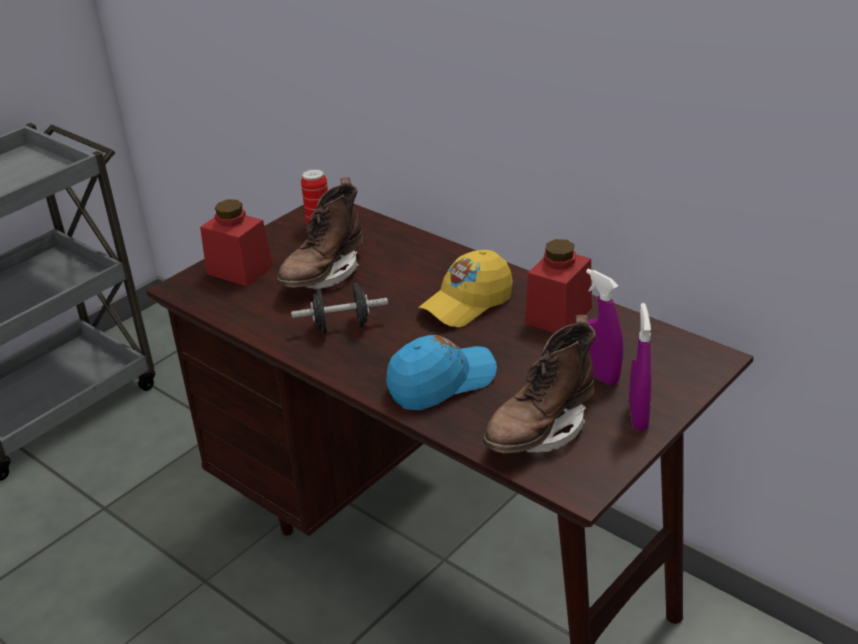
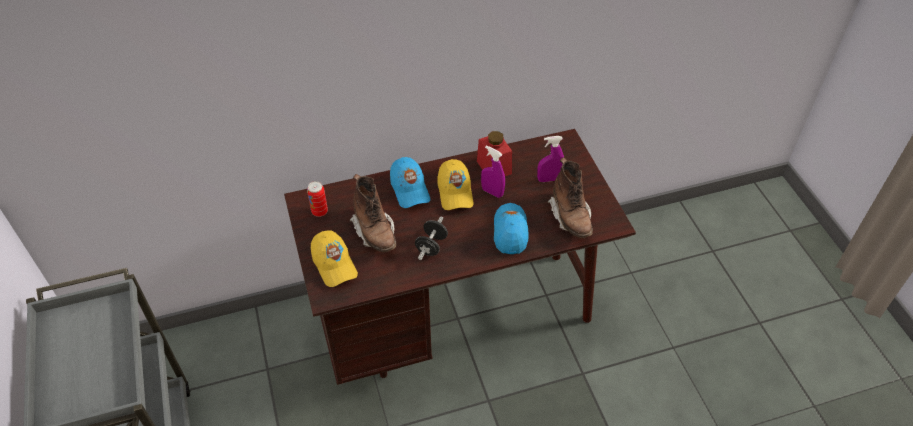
camera: 60 degrees left, 15 degrees up
(239, 270) = (334, 264): red jar -> yellow cap
(430, 267) = (409, 189): none -> blue cap
(638, 417) = (586, 183): purple spray bottle -> purple spray bottle (492, 192)

